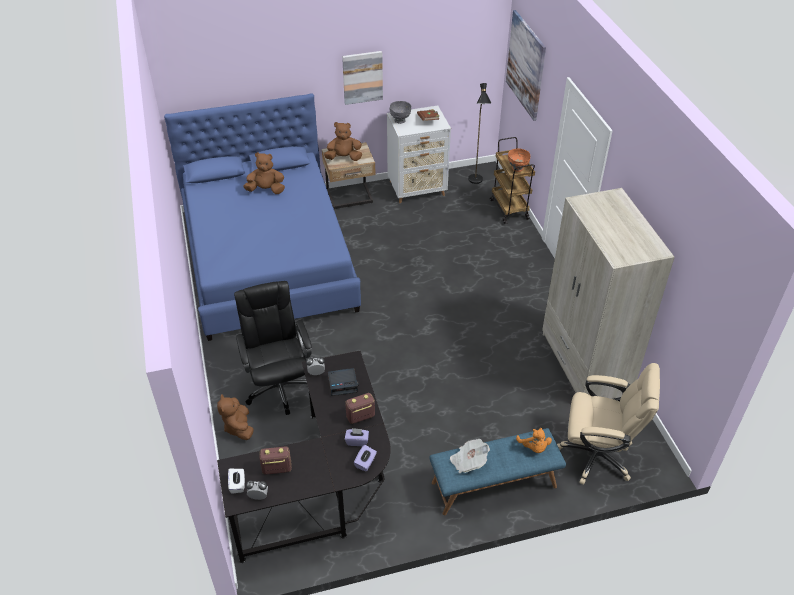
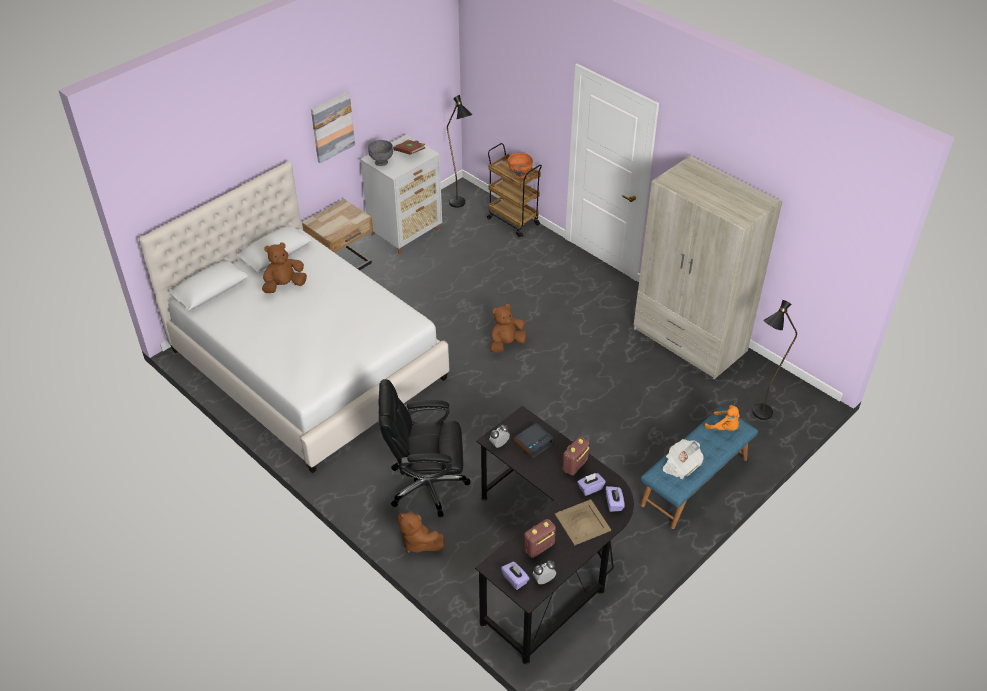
camera: 30 degrees left, 0 degrees up
(237, 485) = (515, 579): white tissue box -> purple tissue box
(268, 260) = (308, 364): blue bed -> white bed
(279, 387) = (427, 485): black office chair -> black office chair turned 45 degrees counterclockwise
(327, 465) = (582, 522): none -> beige tray
(344, 158) = (334, 223): brown plush toy -> brown plush toy (506, 344)
(526, 65) = (499, 64): picture -> none
(596, 455) = (757, 416): beige office chair -> black floor lamp

